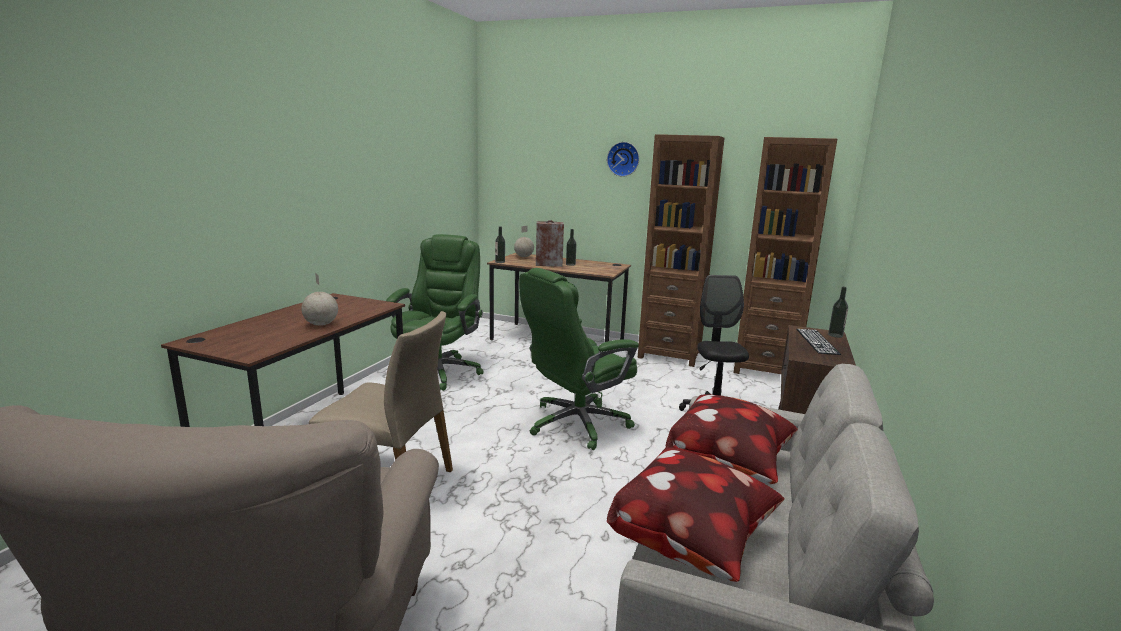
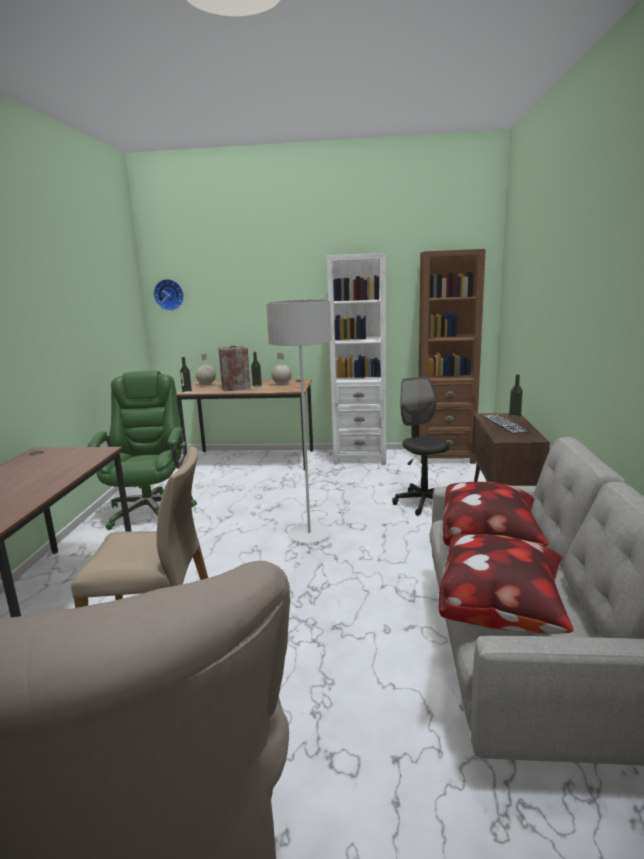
camera: 15 degrees left, 0 degrees up
(321, 325) = (47, 481): globe -> globe (282, 384)
(576, 424) = (309, 535): green office chair -> grey floor lamp
(623, 159) = (293, 280): wall clock -> wall clock (169, 294)
(669, 354) = (360, 457): brown bookcase -> white bookcase

